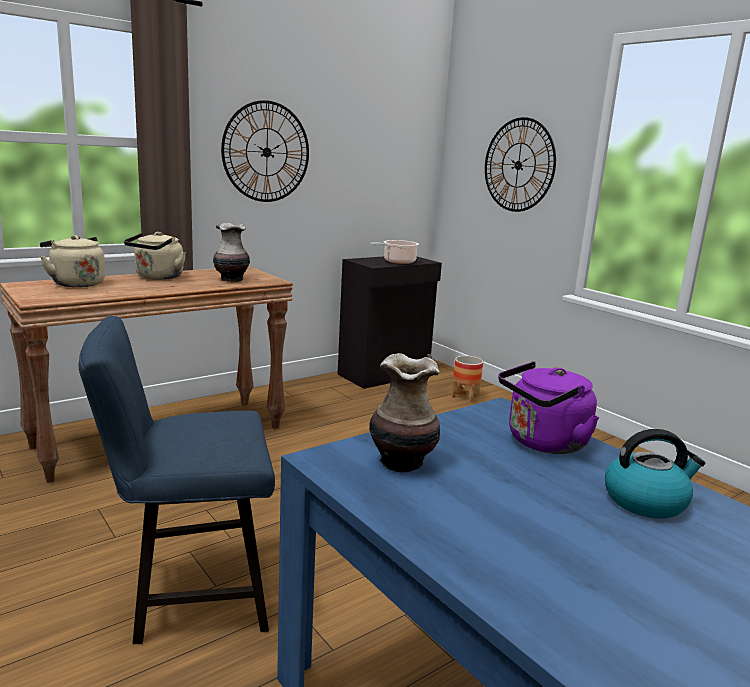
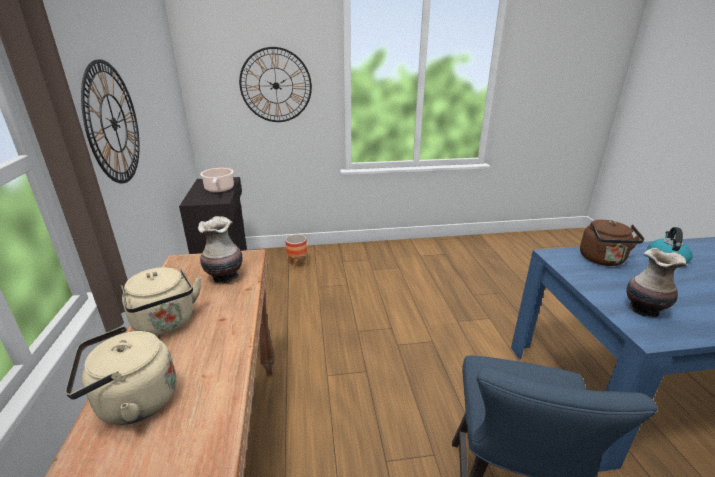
camera: 60 degrees left, 10 degrees up
(543, 443) = (603, 260): purple kettle -> brown kettle

